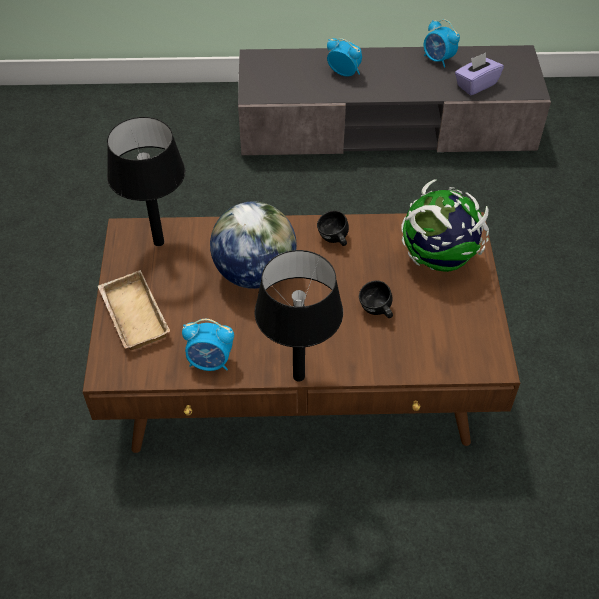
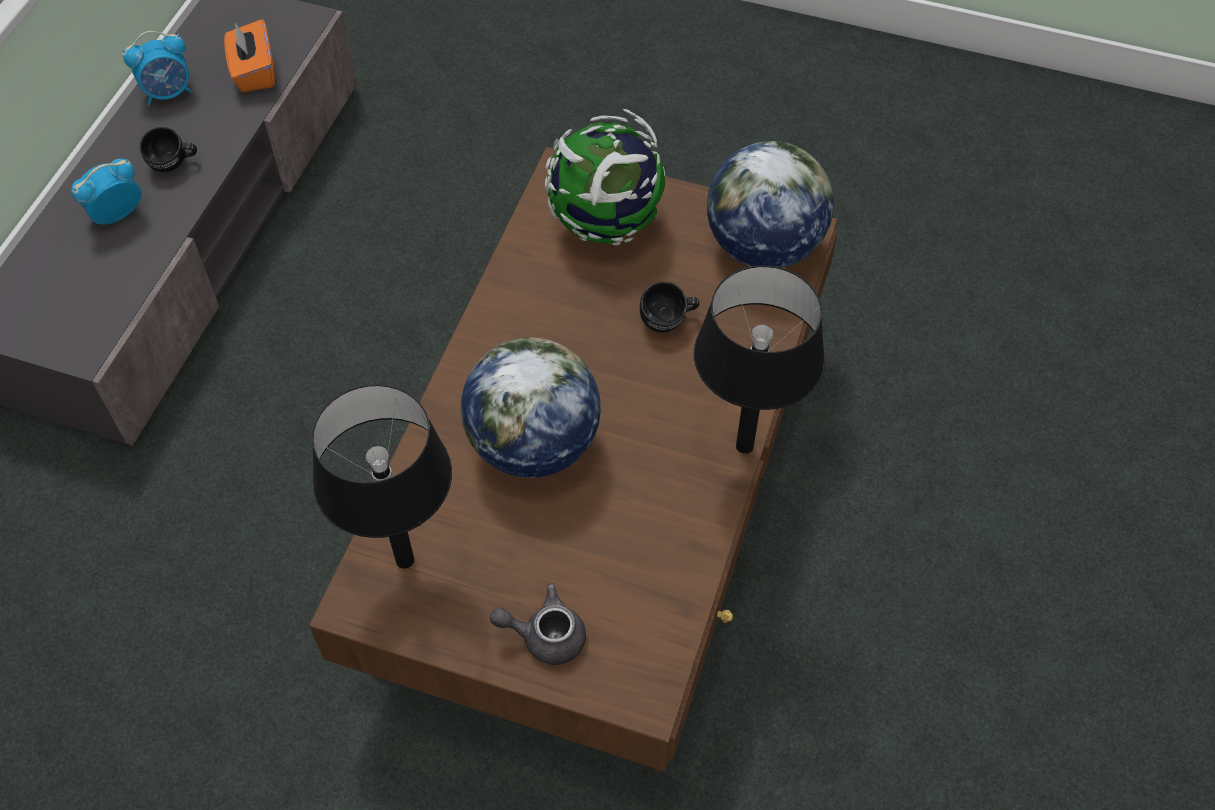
camera: 70 degrees left, 5 degrees up
(132, 315) = (544, 635): beige tray -> grey teapot
(210, 362) = (679, 548): alarm clock -> none
(333, 240) = (516, 328): black mug -> black mug (174, 165)
(468, 345) = (763, 246): none -> globe
(476, 84) = (254, 72): purple tissue box -> orange tissue box

